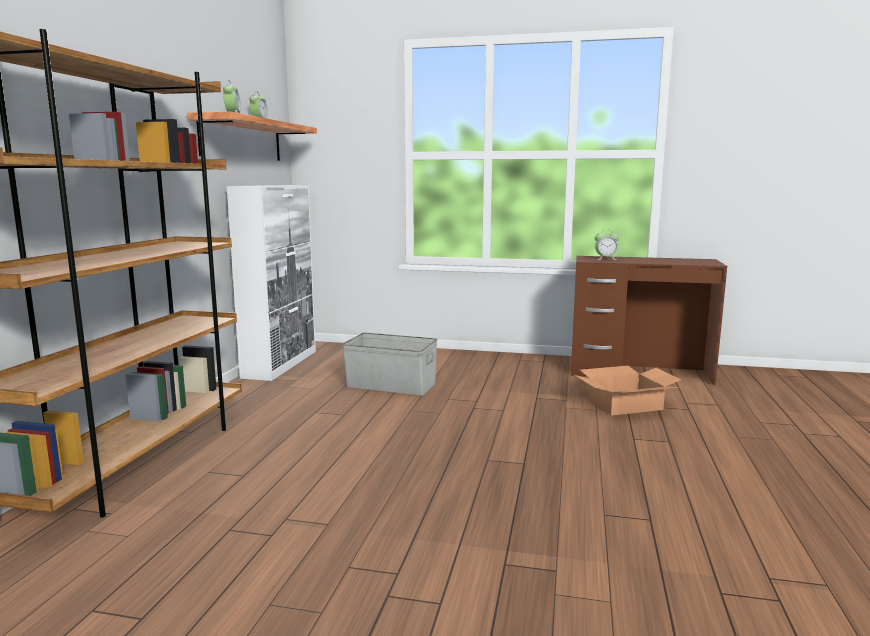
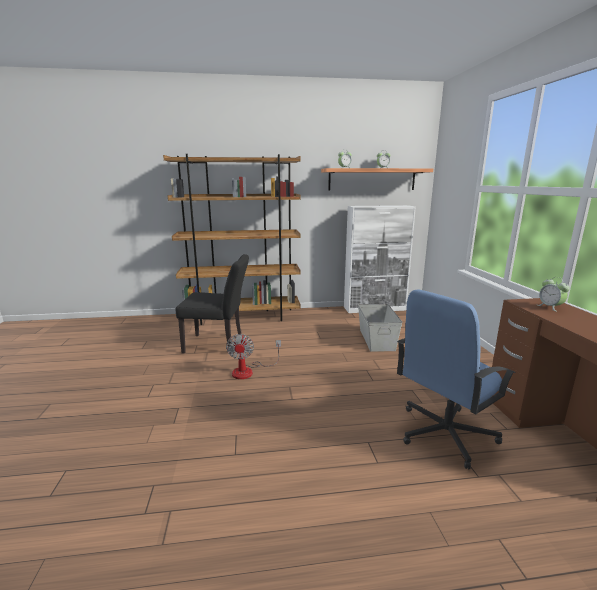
camera: 70 degrees right, 5 degrees up
(260, 503) = (218, 344): none -> black chair
(411, 484) = (249, 371): none -> fan
(624, 404) = (444, 433): cardboard box -> blue office chair

